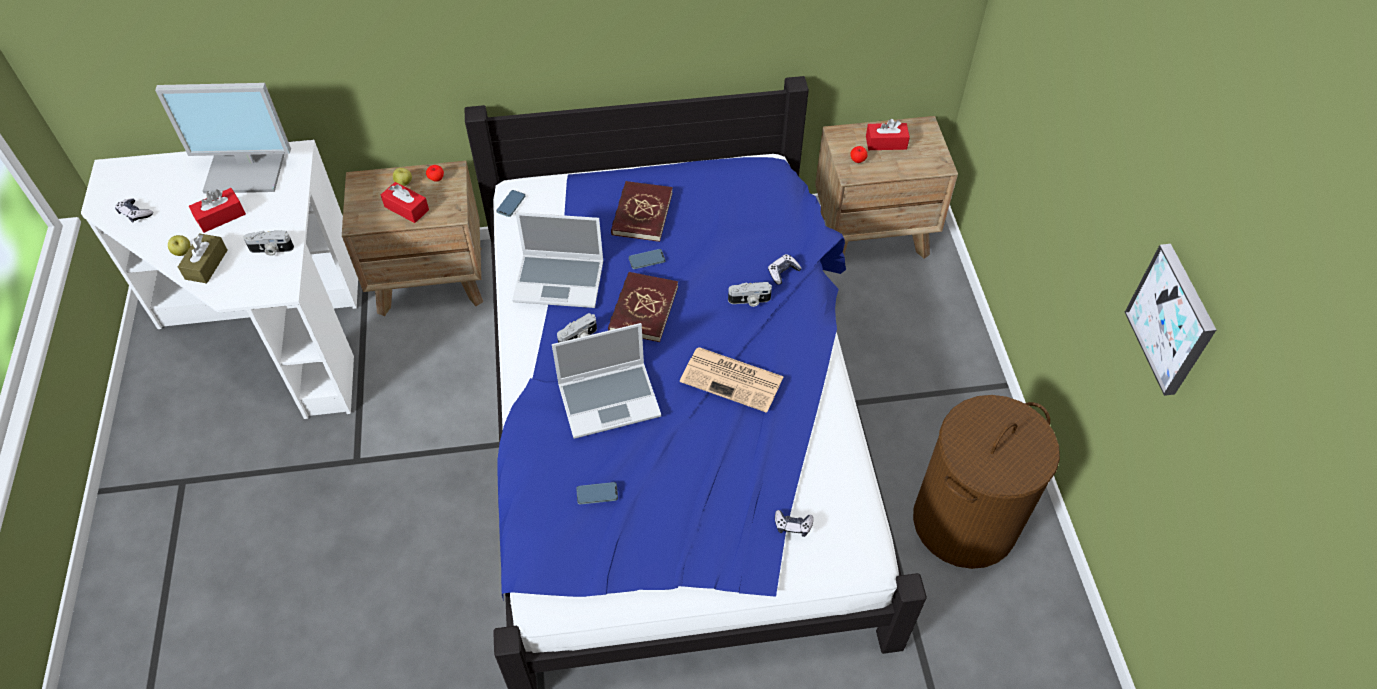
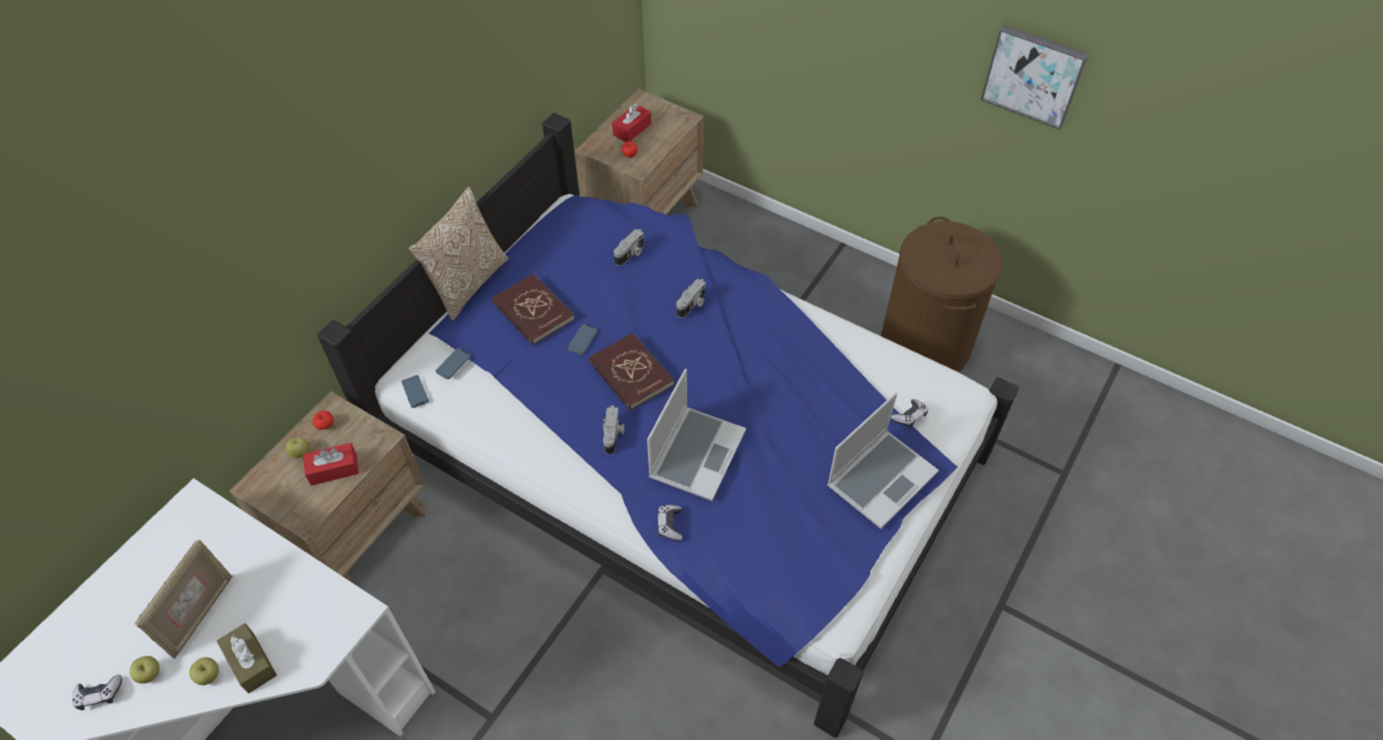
camera: 50 degrees left, 0 degrees up
(164, 225) = (150, 674): none -> apple
(220, 216) = (200, 615): red tissue box -> picture frame
(247, 169) = (163, 556): monitor -> none
(271, 250) = (297, 594): camera -> camera (630, 254)
(560, 281) = (541, 410): laptop -> laptop (881, 478)
(597, 494) = (777, 519): phone -> phone (453, 365)
(630, 161) = (467, 283): none -> pillow
(733, 379) = (754, 363): newspaper -> none
(783, 272) = (687, 268): game controller -> game controller (670, 525)

